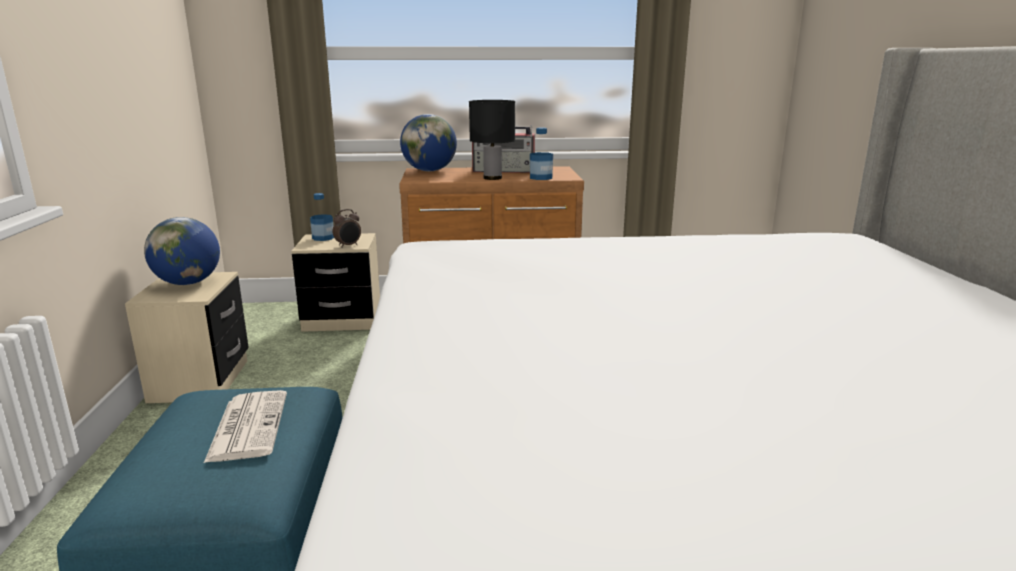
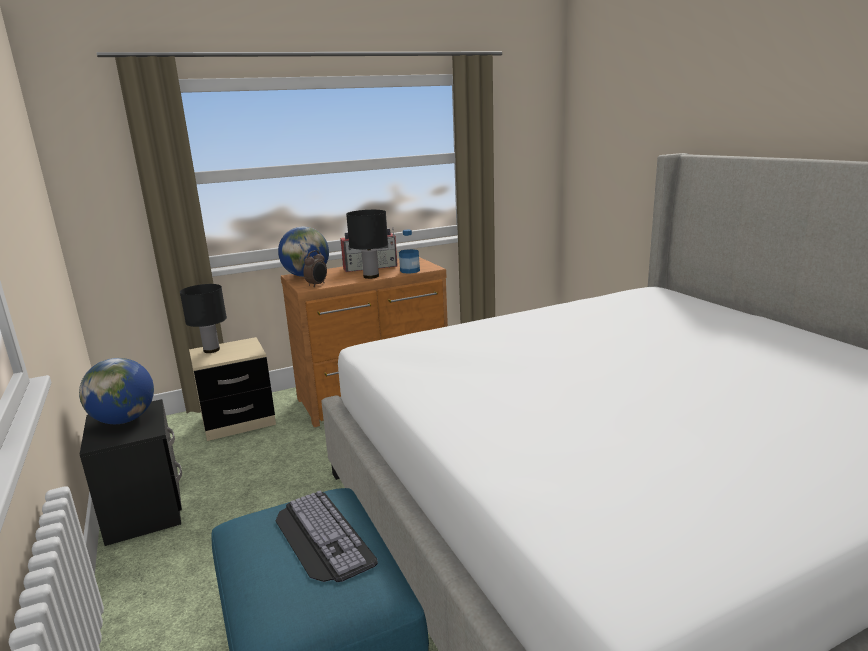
camera: 20 degrees left, 0 degrees up
(200, 381) = (144, 510): beige nightstand -> black nightstand
(248, 426) = (319, 536): newspaper -> keyboard
(323, 238) = (211, 350): bottle -> black table lamp
(348, 246) = (244, 354): alarm clock -> alarm clock (317, 285)

